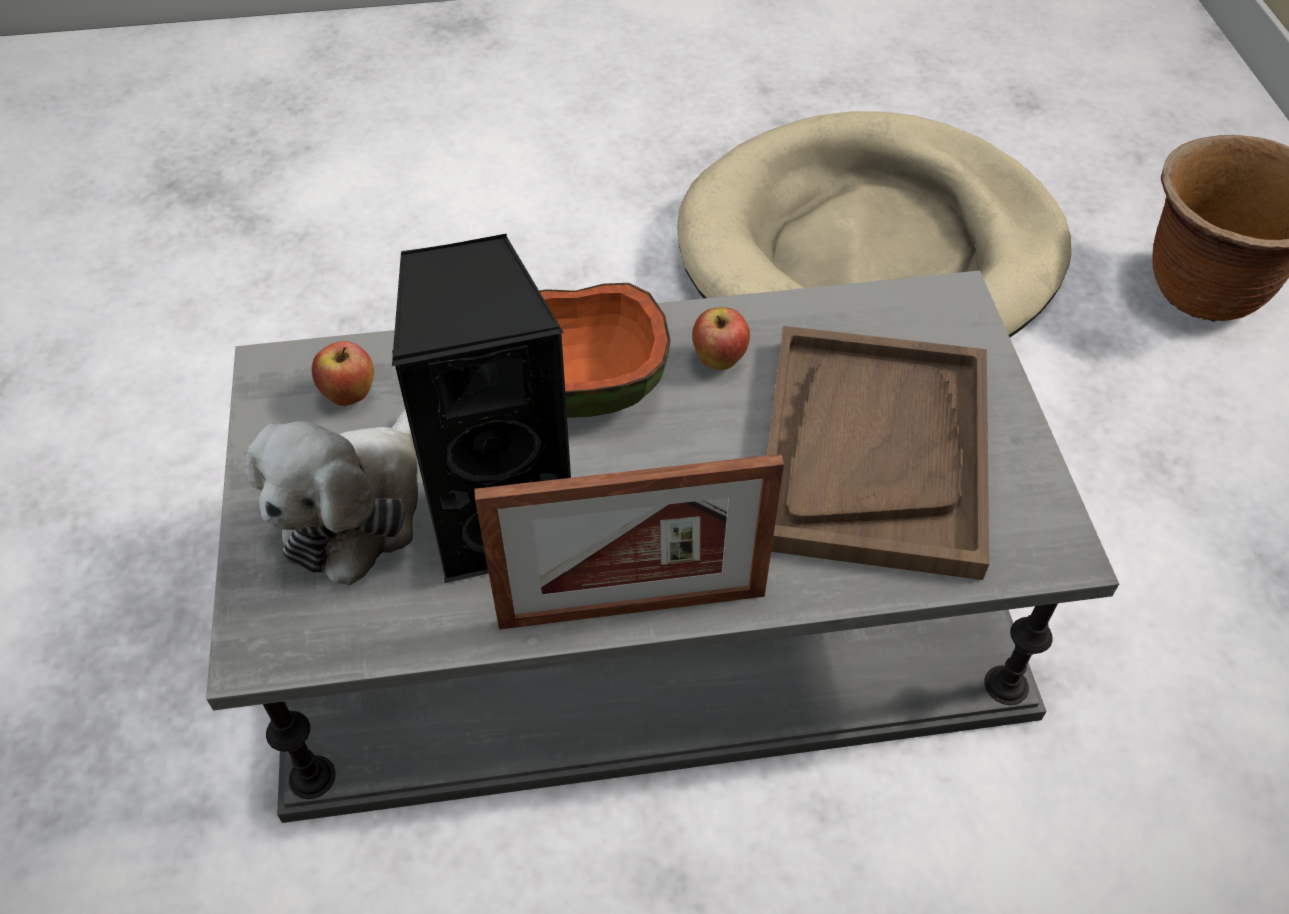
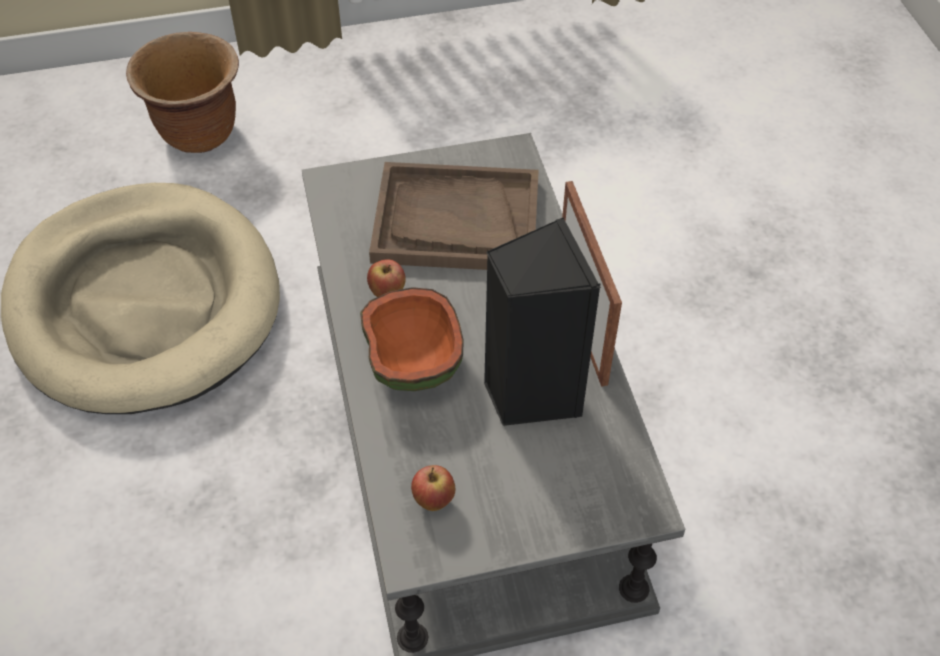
camera: 95 degrees left, 0 degrees up
(359, 507) = (531, 474): plush toy -> none

